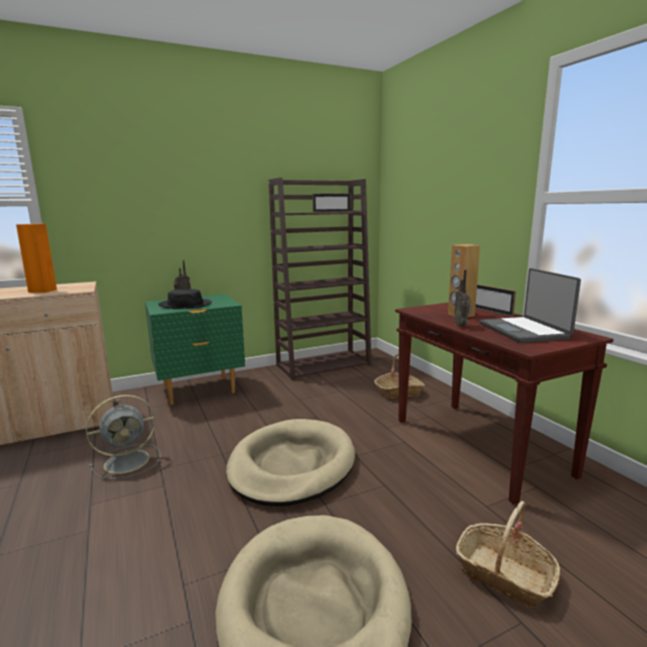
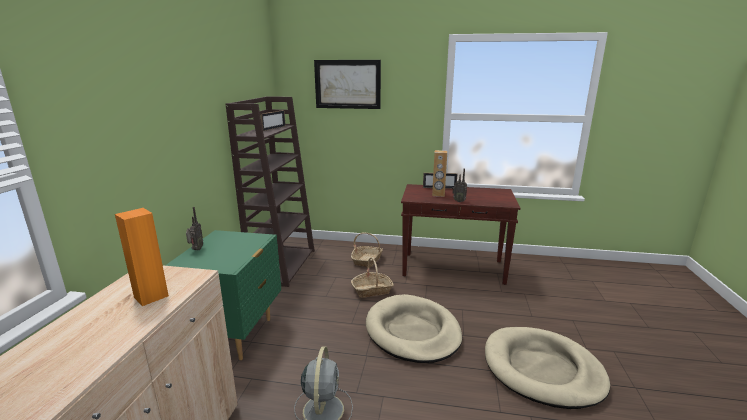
camera: 55 degrees left, 5 degrees up
(185, 304) = (226, 253): black hat -> none
(432, 161) = (347, 84): none -> picture
(504, 574) = (546, 310): basket -> basket (372, 290)
(524, 331) = (483, 195): laptop -> none

